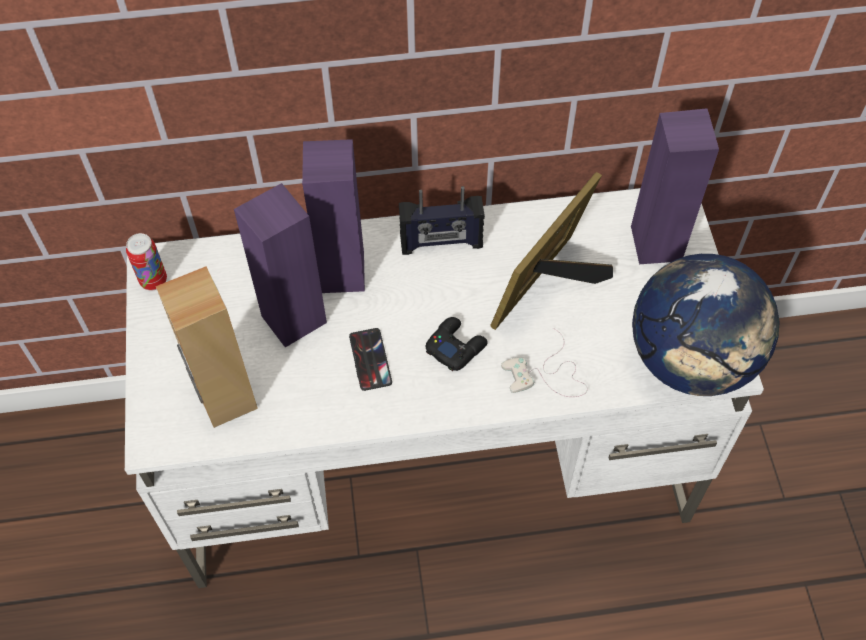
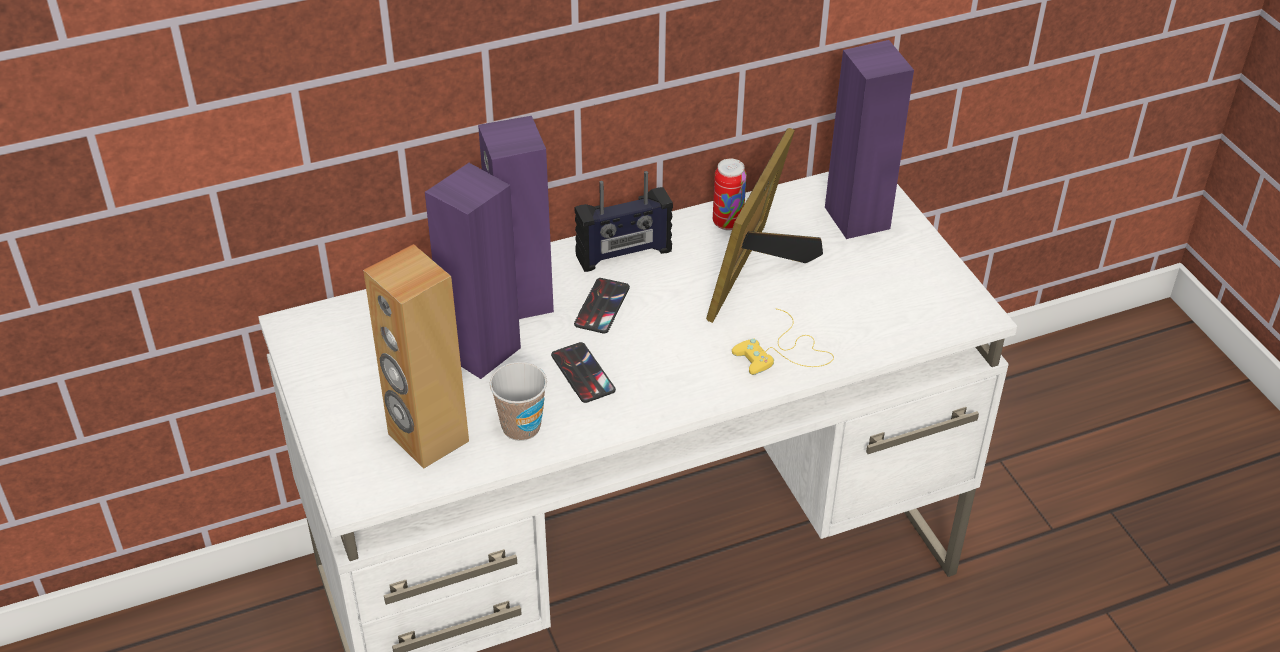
camera: 15 degrees left, 15 degrees down
(153, 280) = (302, 343): can -> can (727, 223)
(303, 404) = (521, 427): none -> cup
(406, 293) = (602, 306): none -> phone
(455, 347) = (674, 345): black game controller -> none
(547, 374) = (784, 352): white game controller -> yellow game controller
(691, 360) = (933, 313): globe -> none

